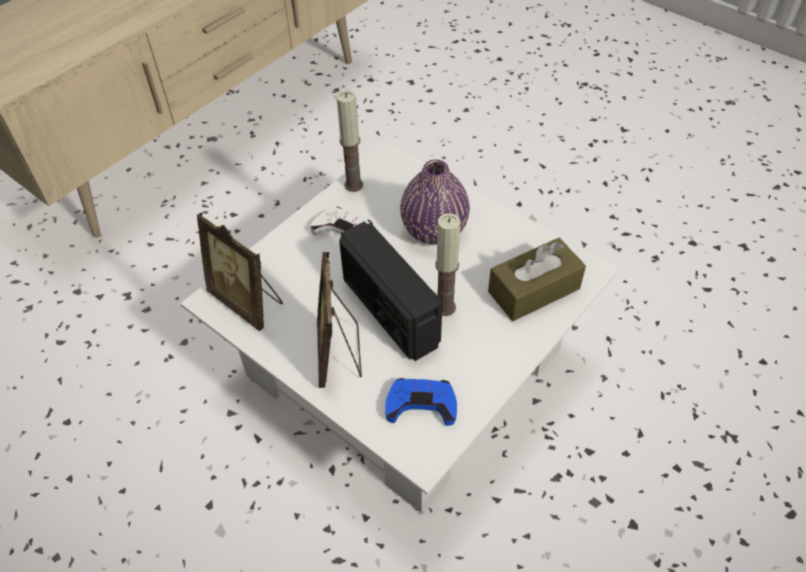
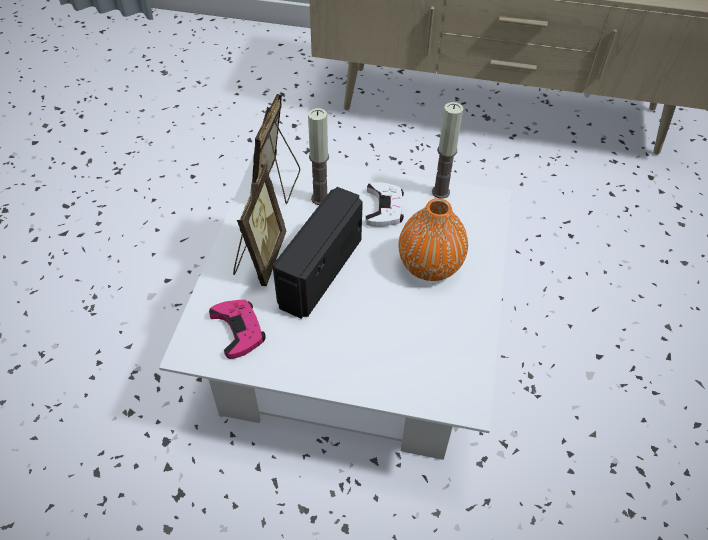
camera: 60 degrees right, 0 degrees up
(339, 354) = (259, 258): picture frame -> picture frame turned 135 degrees clockwise
(421, 404) = (238, 330): blue game controller -> pink game controller
(434, 230) = (430, 265): purple vase -> orange vase
(445, 307) = (347, 307): candle -> candle (320, 198)
(534, 290) = (410, 366): brown tissue box -> none

